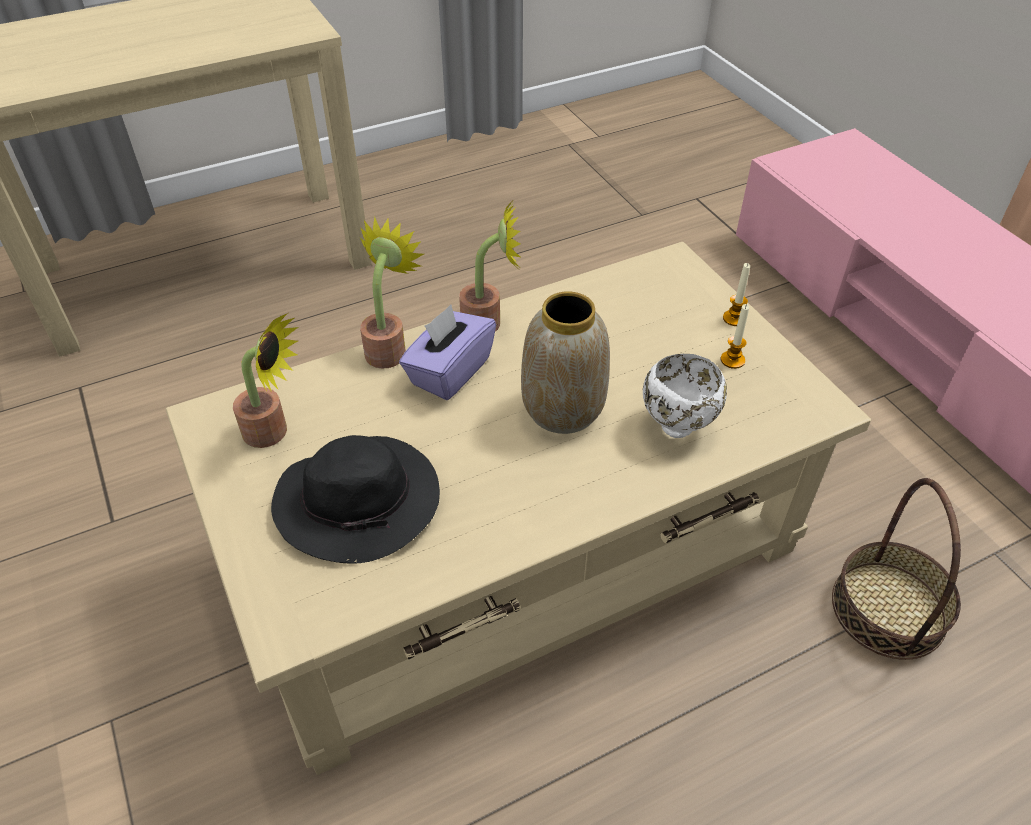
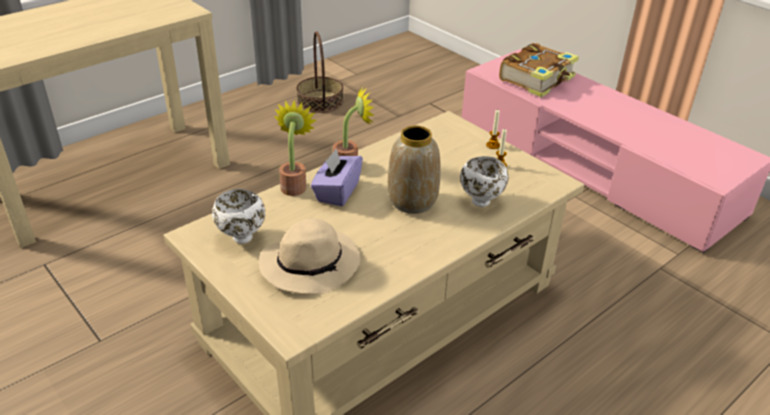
camera: 15 degrees left, 10 degrees down
(273, 433) = (241, 237): potted plant -> white bowl
(361, 503) = (312, 264): black hat -> beige hat
(867, 189) = (538, 79): none -> book
(888, 609) = (611, 306): basket -> basket (320, 101)

